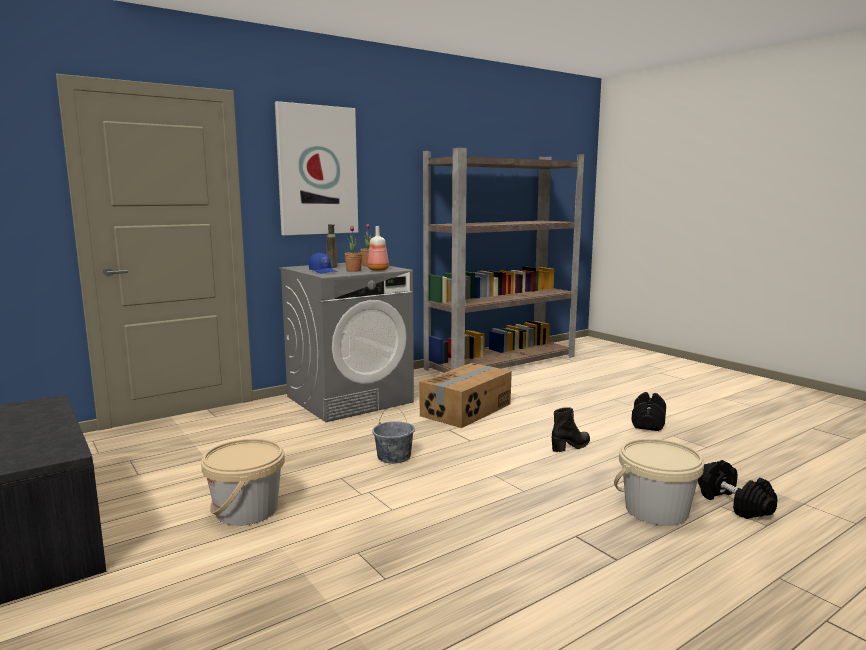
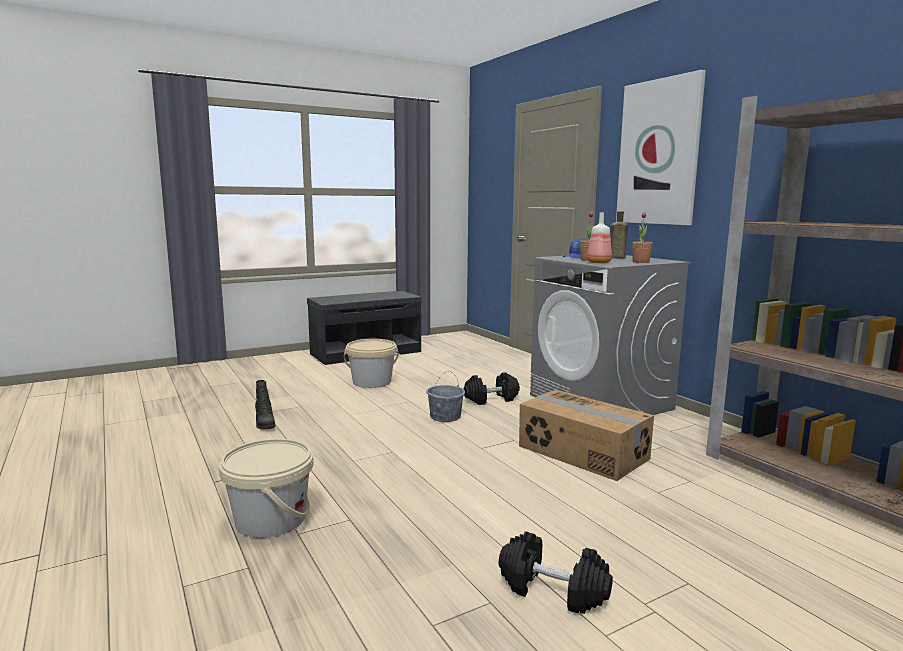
camera: 95 degrees right, 0 degrees up
(571, 446) = (455, 501): black boot -> black boot (264, 424)
(733, 504) = (245, 579): black dumbbell -> black dumbbell (491, 399)

